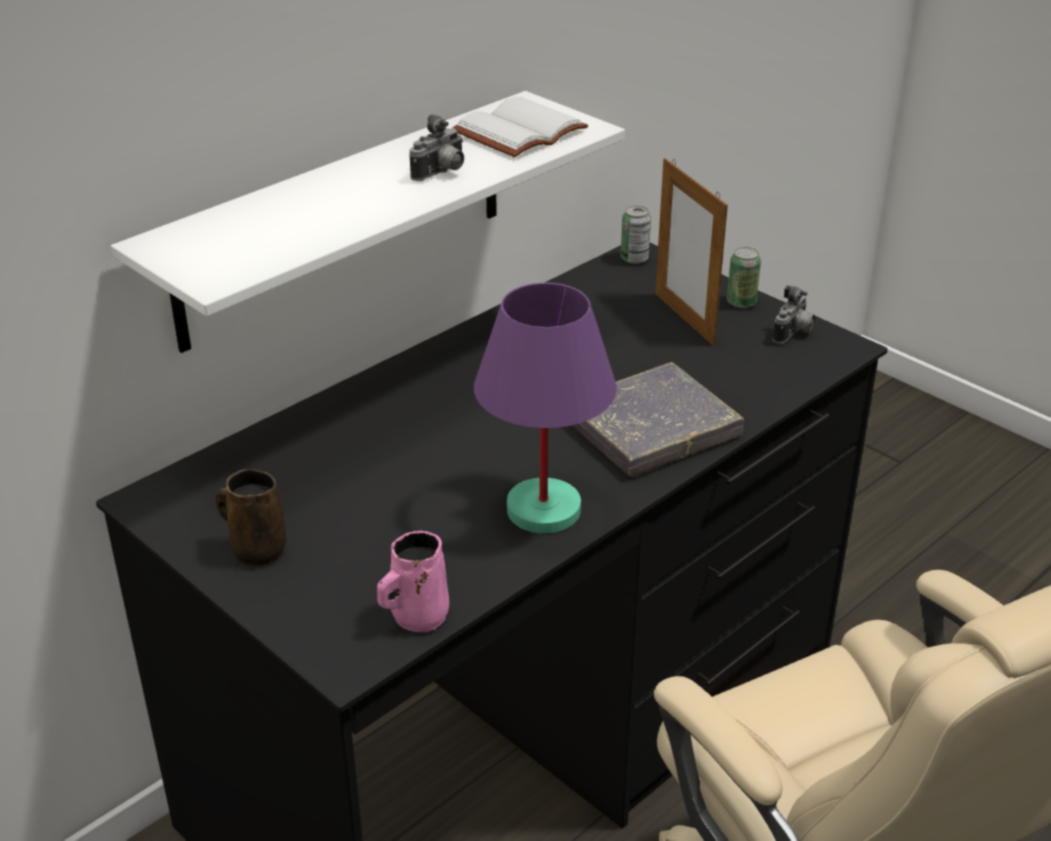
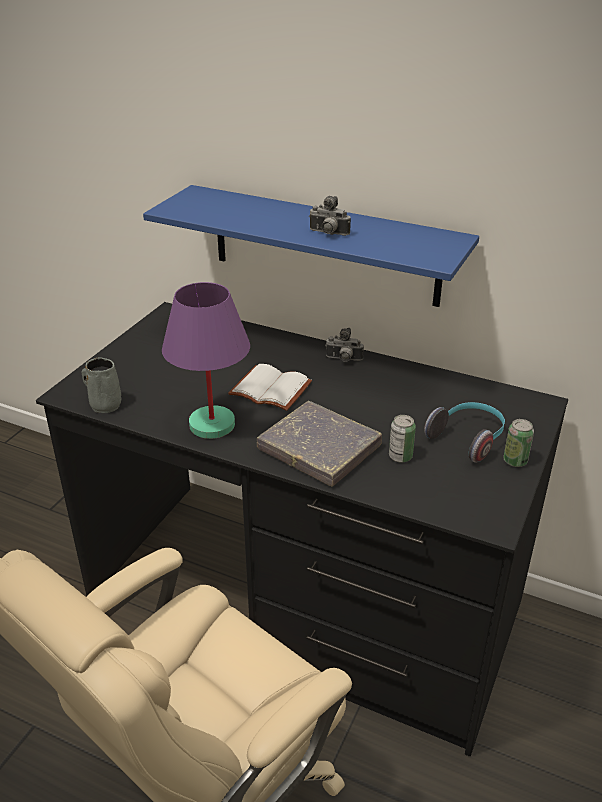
camera: 70 degrees right, 0 degrees up
(256, 549) = (142, 348): brown mug -> none
(344, 219) = (324, 245): white shelf -> blue shelf
(417, 617) = (104, 405): pink mug -> grey mug
(521, 133) = (406, 244): white book -> white book (268, 390)
(634, 259) = (532, 402): can -> can (400, 456)
(684, 318) = (468, 438): picture frame -> headphones
(793, 333) = (491, 494): camera -> camera (343, 360)

